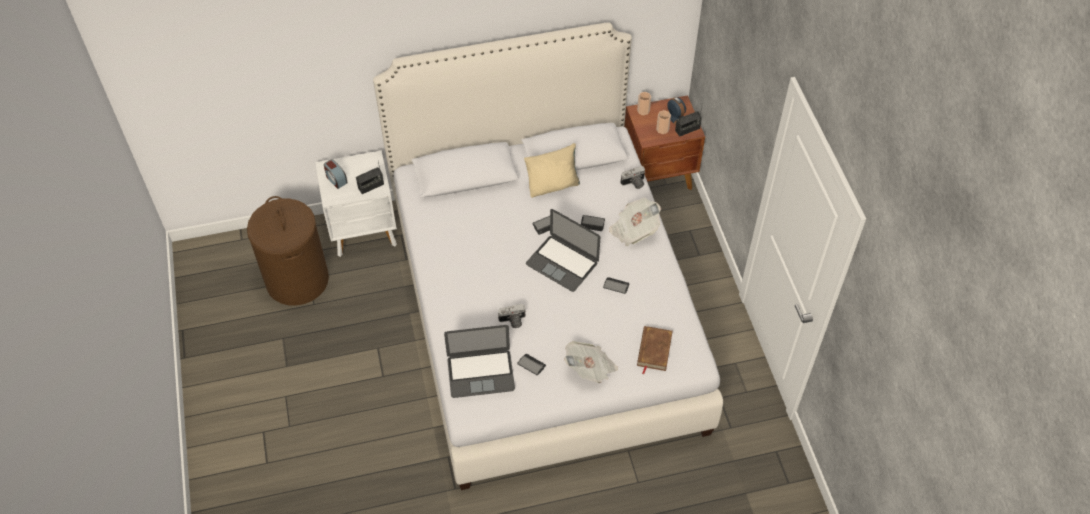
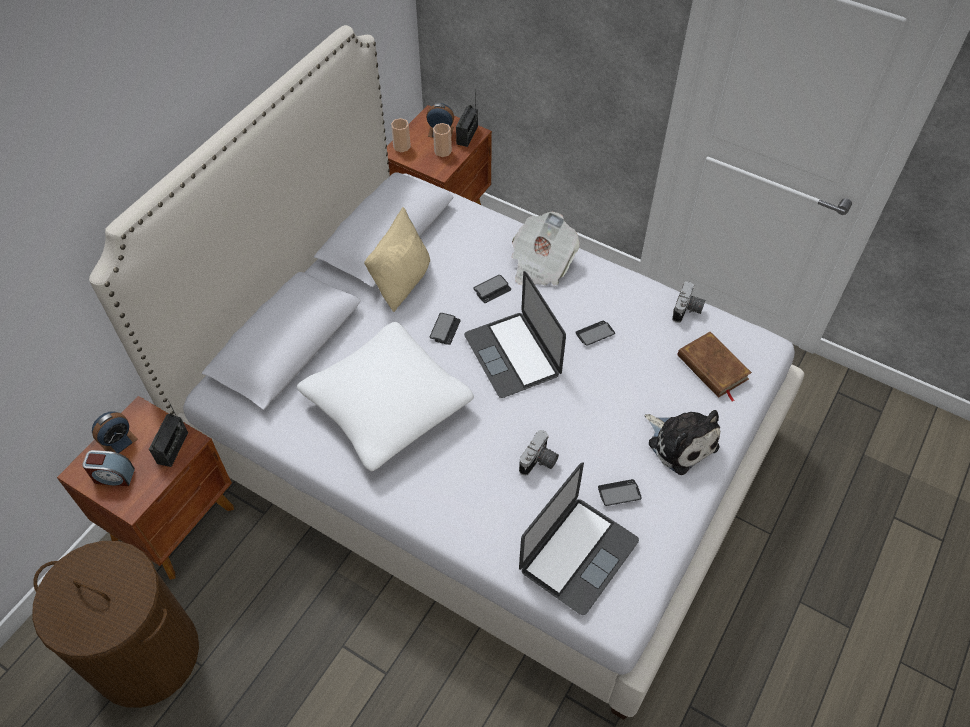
camera: 45 degrees left, 0 degrees up
(353, 165) = (118, 441): none -> alarm clock
(365, 232) = (176, 523): white nightstand -> brown nightstand
(477, 240) = (387, 405): none -> white pillow
(562, 263) = (512, 354): laptop -> laptop turned 75 degrees clockwise
(590, 369) = (680, 442): newspaper -> plush toy
(634, 183) = (484, 219): camera -> camera (687, 310)

